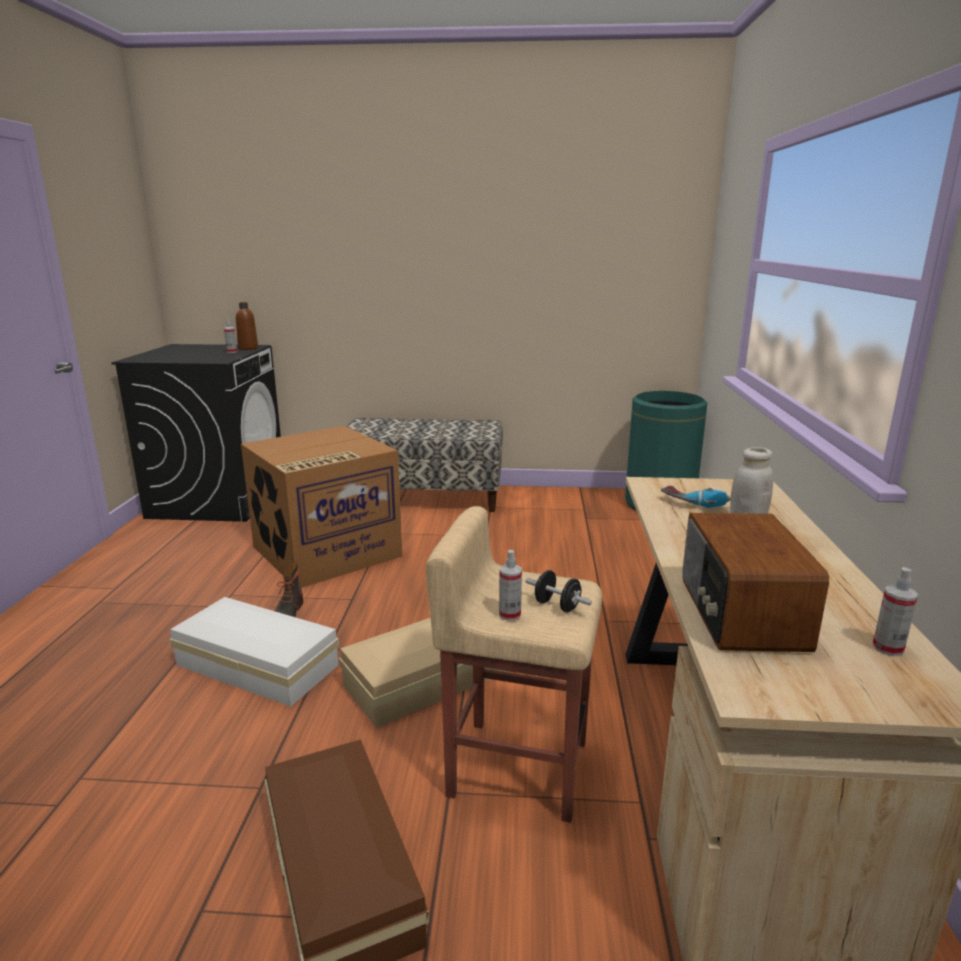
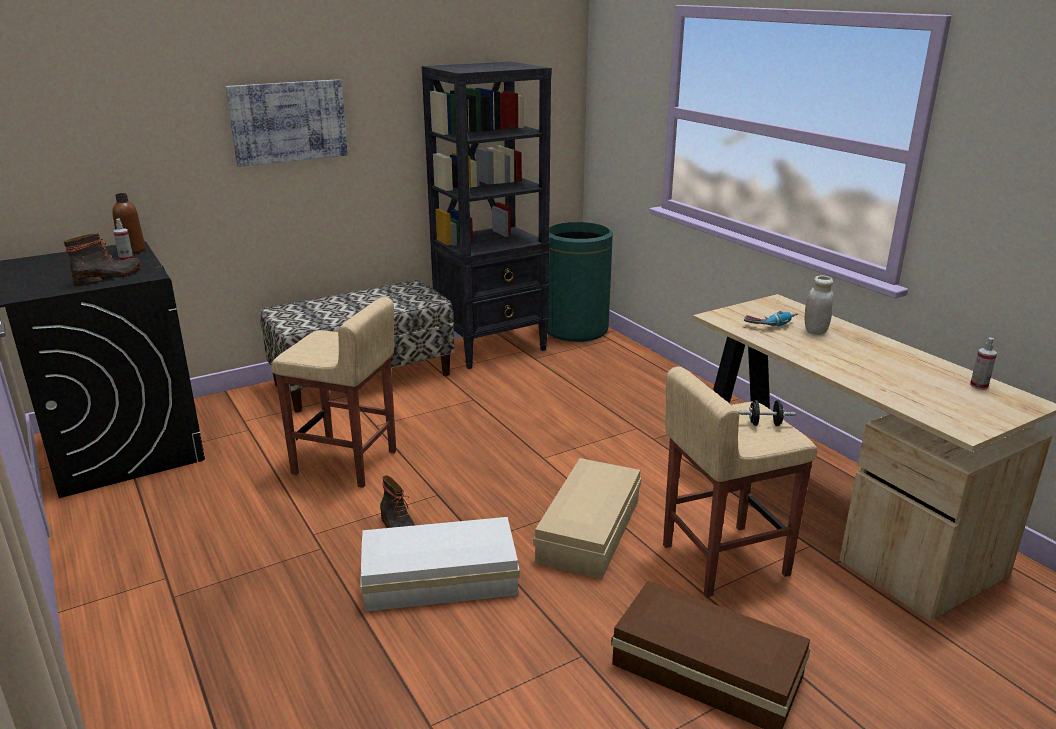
camera: 35 degrees left, 5 degrees up
(199, 358) = (109, 276): none -> boot
(325, 552) = (346, 463): cardboard box -> beige stool
(393, 261) = (288, 122): none -> picture
(509, 615) = (751, 439): spray bottle -> none
(560, 500) = (492, 347): none -> black bookcase
(739, 613) = (900, 390): radio -> none

